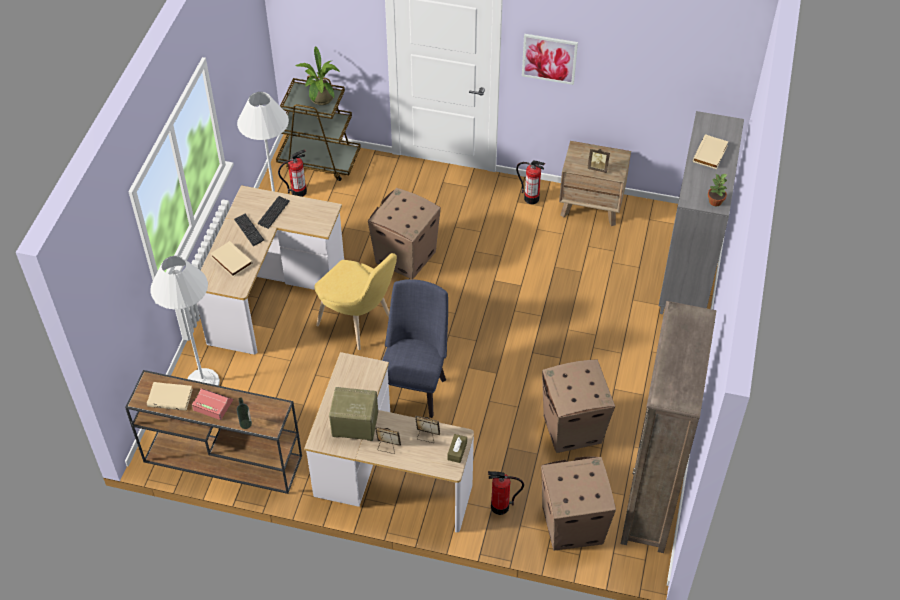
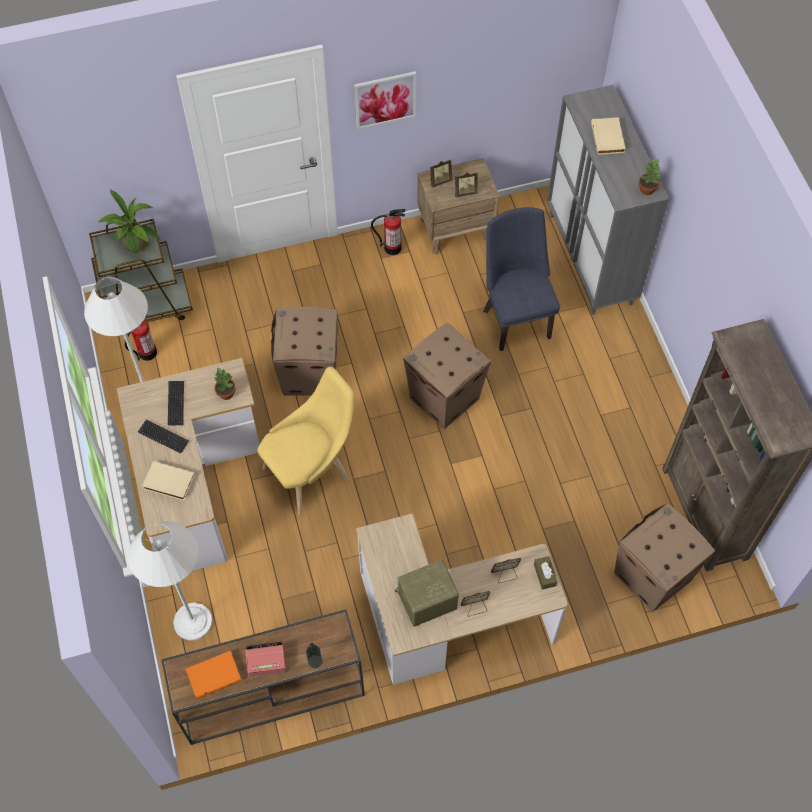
camera: 30 degrees left, 10 degrees up
(170, 397) = (214, 674): beige book -> orange book
(313, 221) = (226, 393): none -> potted plant
(359, 324) = (311, 471): yellow chair -> yellow chair turned 45 degrees counterclockwise
(415, 387) = (413, 512): blue chair -> blue chair (515, 318)
(500, 507) = (575, 594): fire extinguisher -> none
(572, 429) = (590, 477): cardboard box -> cardboard box (445, 398)
(583, 152) = (439, 181): none -> picture frame

